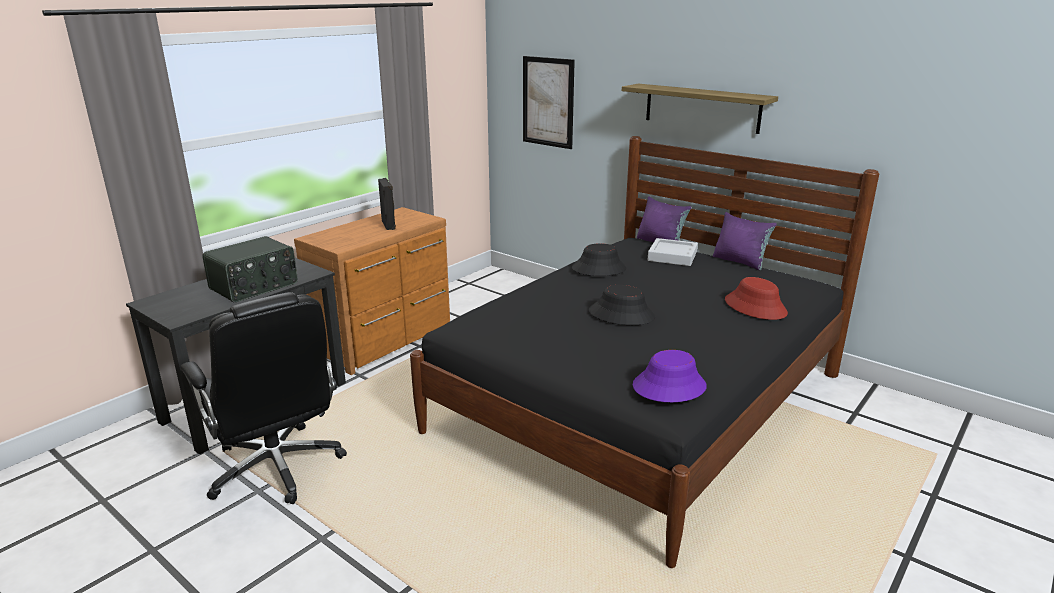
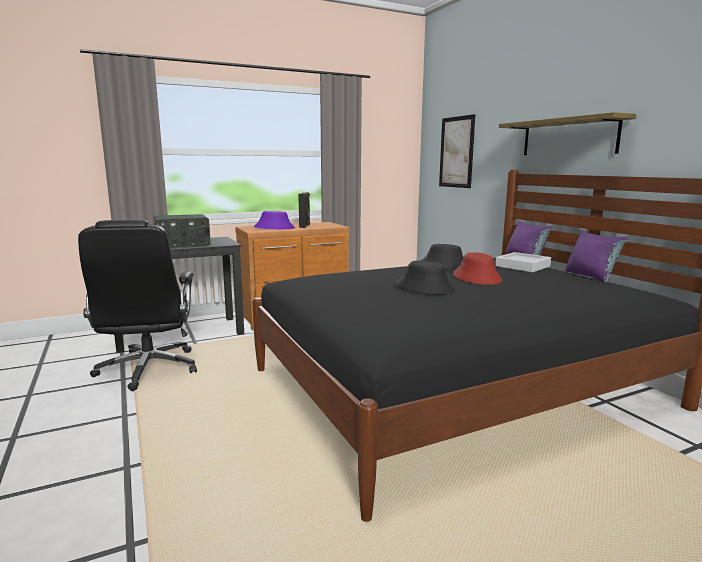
camera: 25 degrees right, 10 degrees down
(669, 386) = (403, 330): purple hat -> purple hat (274, 228)
(755, 307) = (567, 299): red hat -> red hat (477, 278)

